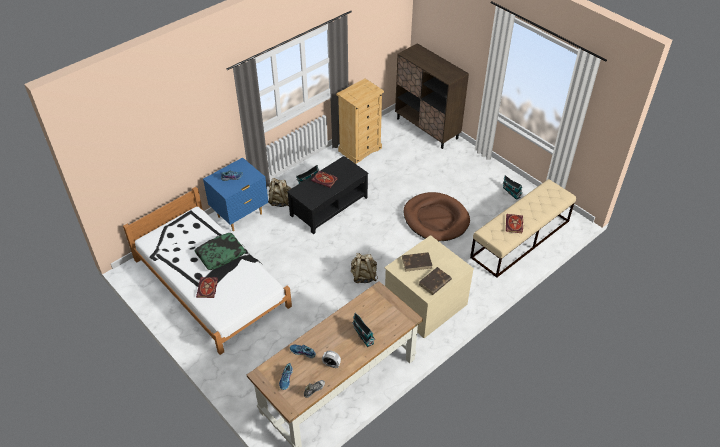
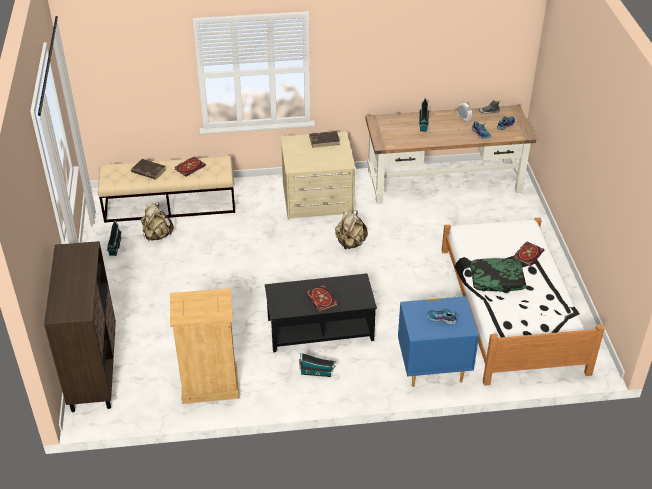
camera: 145 degrees left, 5 degrees down
(280, 201) = (371, 364): beige backpack -> beige backpack (157, 235)
(417, 262) = (323, 159): brown book -> brown book (148, 171)
(436, 219) = (223, 259): brown dog bed -> none

